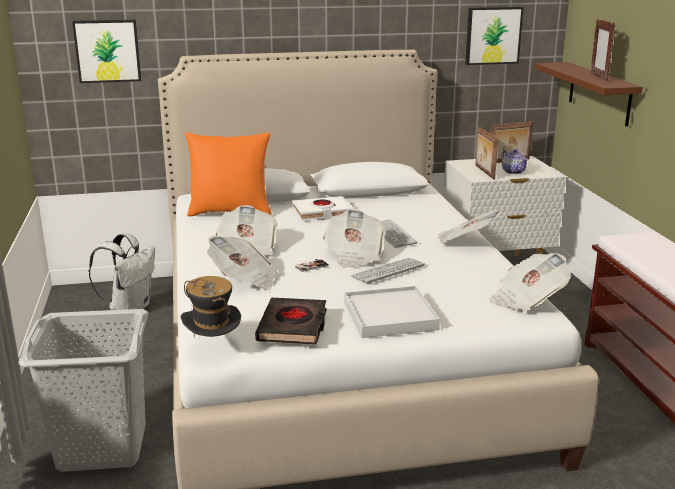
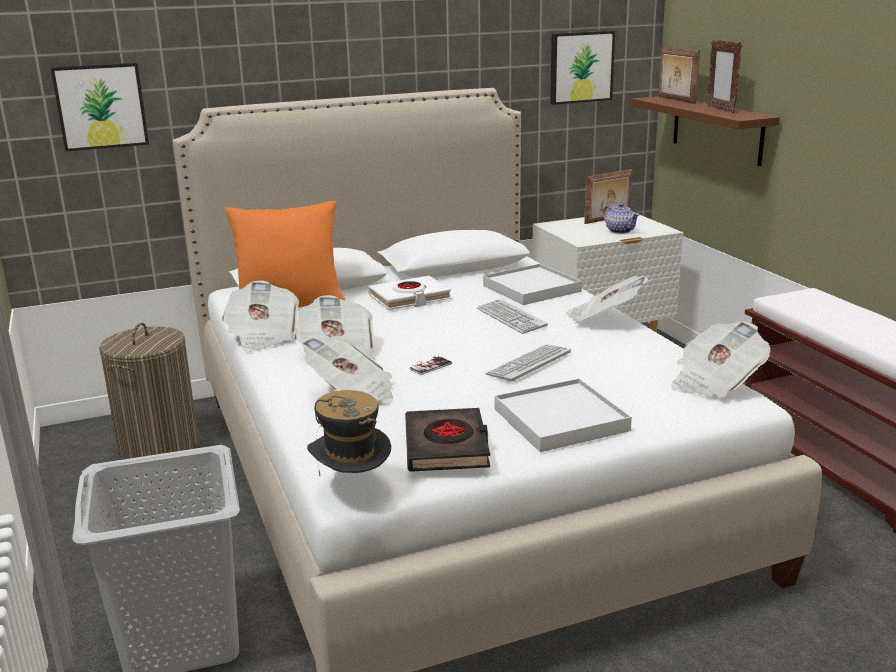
camera: 10 degrees left, 0 degrees up
(130, 308) = (158, 446): white backpack -> laundry basket
(354, 255) = (476, 347): newspaper -> newspaper (262, 336)
(421, 213) = (531, 288): none -> white tray
(484, 172) = (586, 234): picture frame -> picture frame (675, 100)

